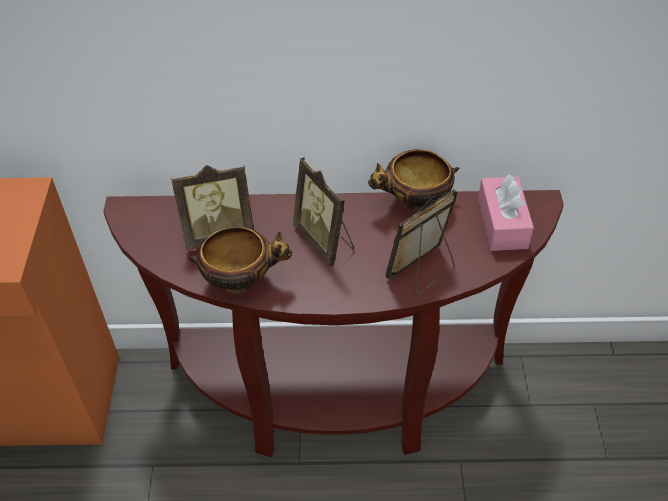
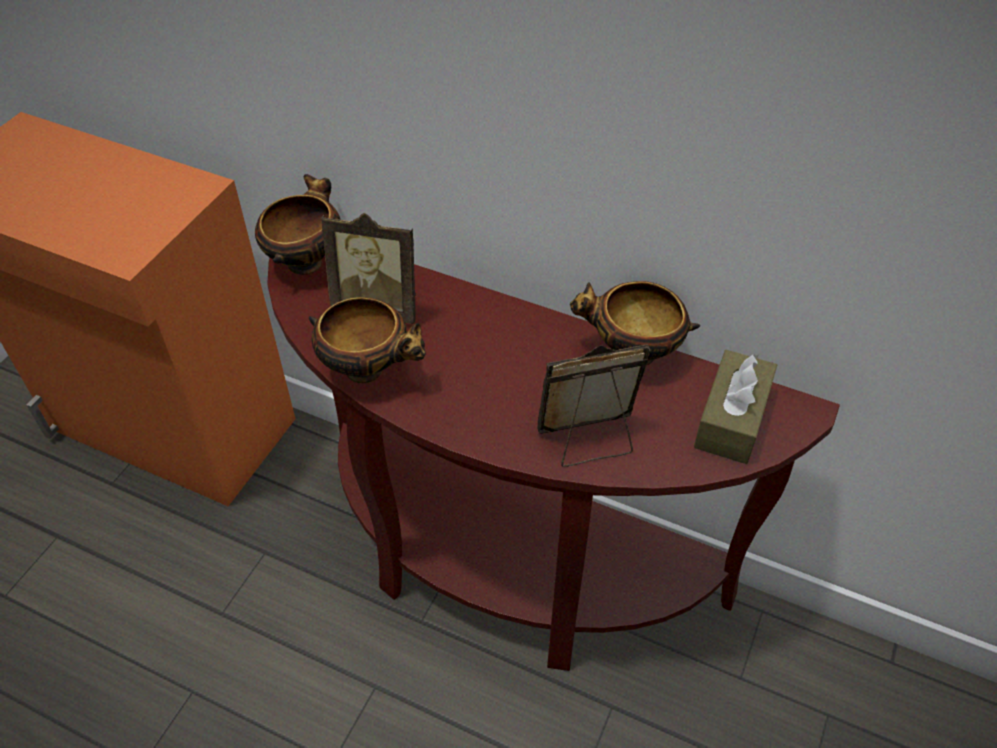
camera: 25 degrees right, 0 degrees up
(140, 220) = (306, 260): none -> bowl
(325, 241) = (494, 359): picture frame -> none
(502, 223) = (731, 419): pink tissue box -> brown tissue box

